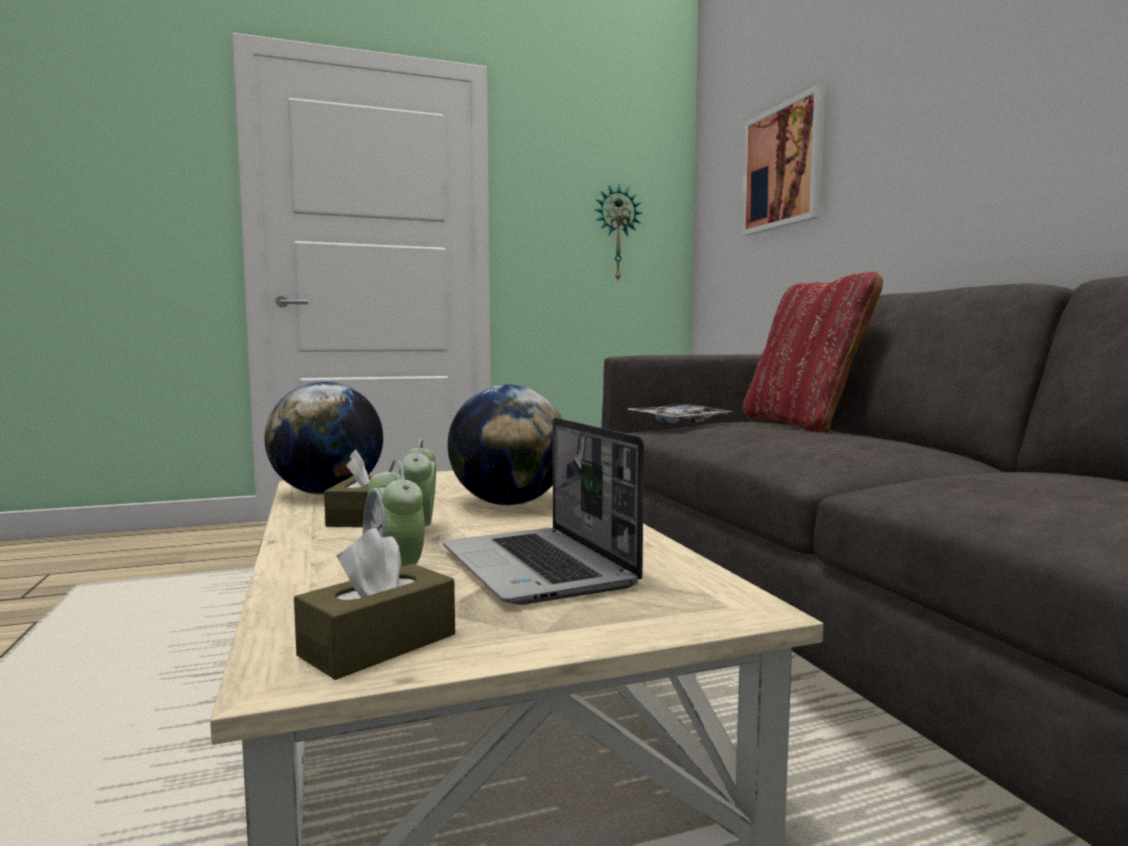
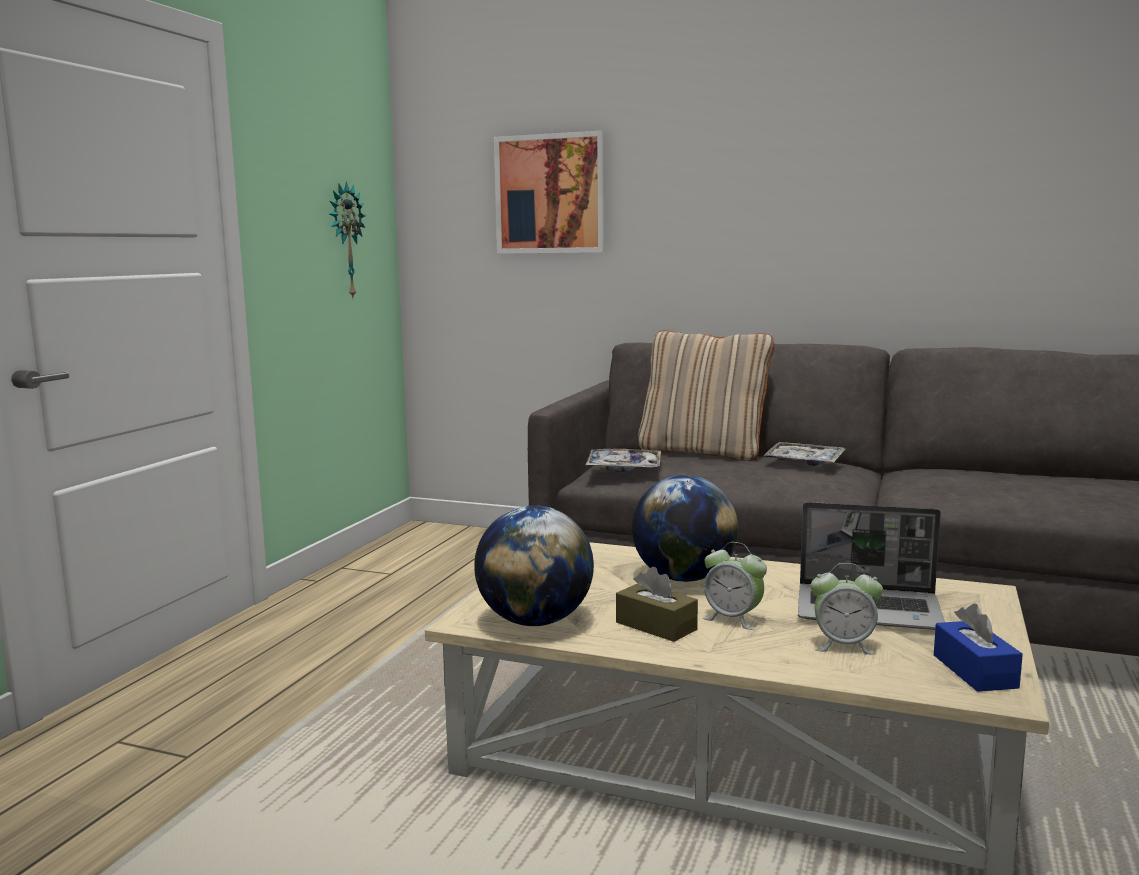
camera: 50 degrees left, 5 degrees up
(378, 645) = (974, 671): brown tissue box -> blue tissue box
(802, 424) = (703, 452): red pillow -> beige pillow
(858, 435) = (804, 462): none -> tray

